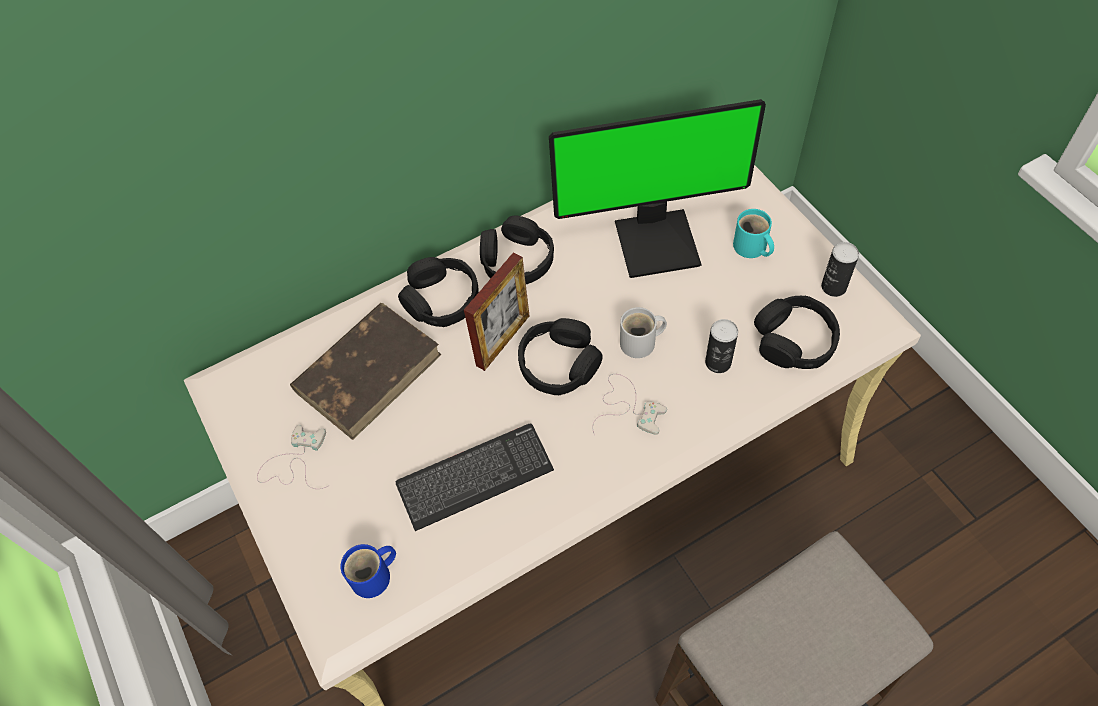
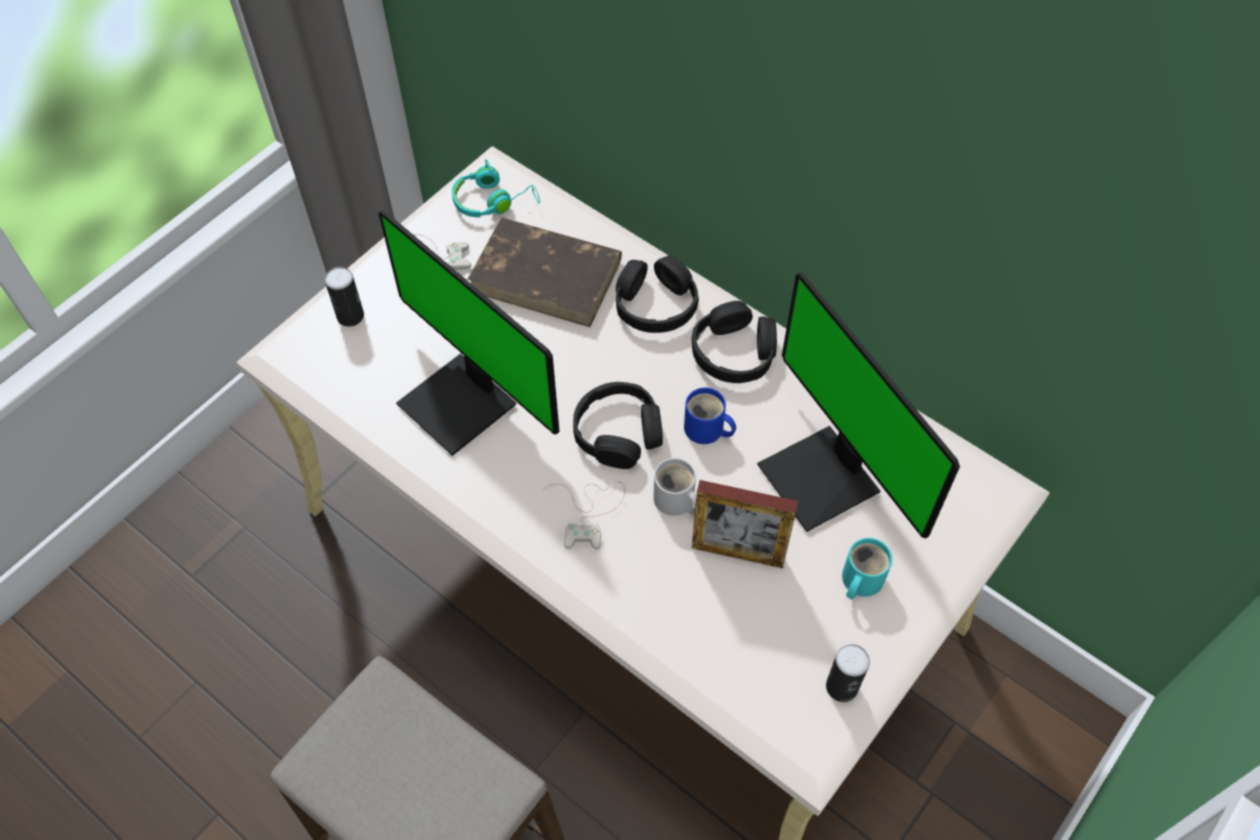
camera: 65 degrees right, 0 degrees up
(257, 392) = (493, 200): none -> turquoise headphones
(375, 577) = (339, 360): blue mug -> blue mug (706, 430)
(475, 477) = (462, 403): keyboard -> monitor
(503, 340) = (627, 374): picture frame -> picture frame (738, 552)
(718, 362) = (680, 585): can -> can (350, 316)
(794, 340) = (743, 659): black headphones -> none

